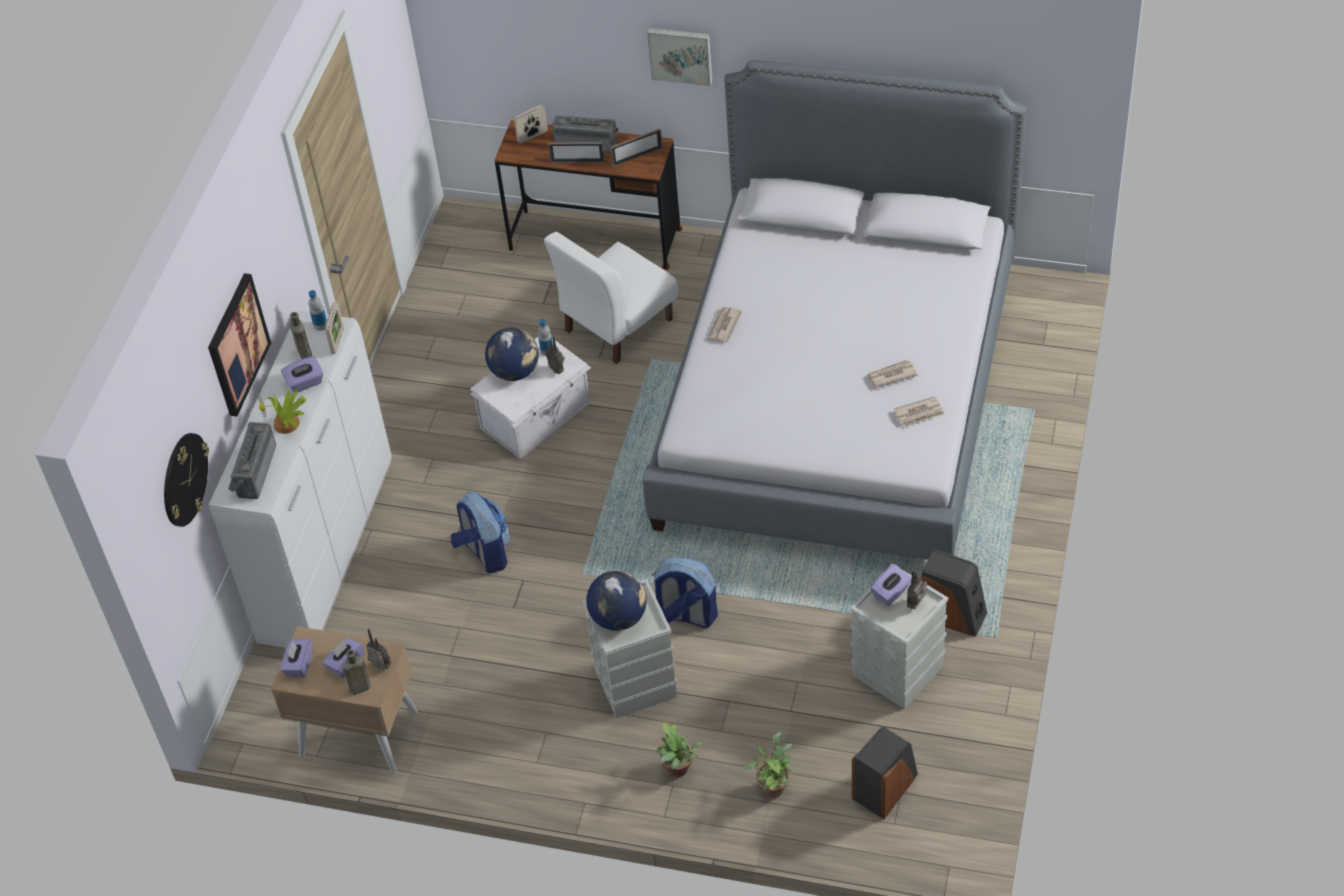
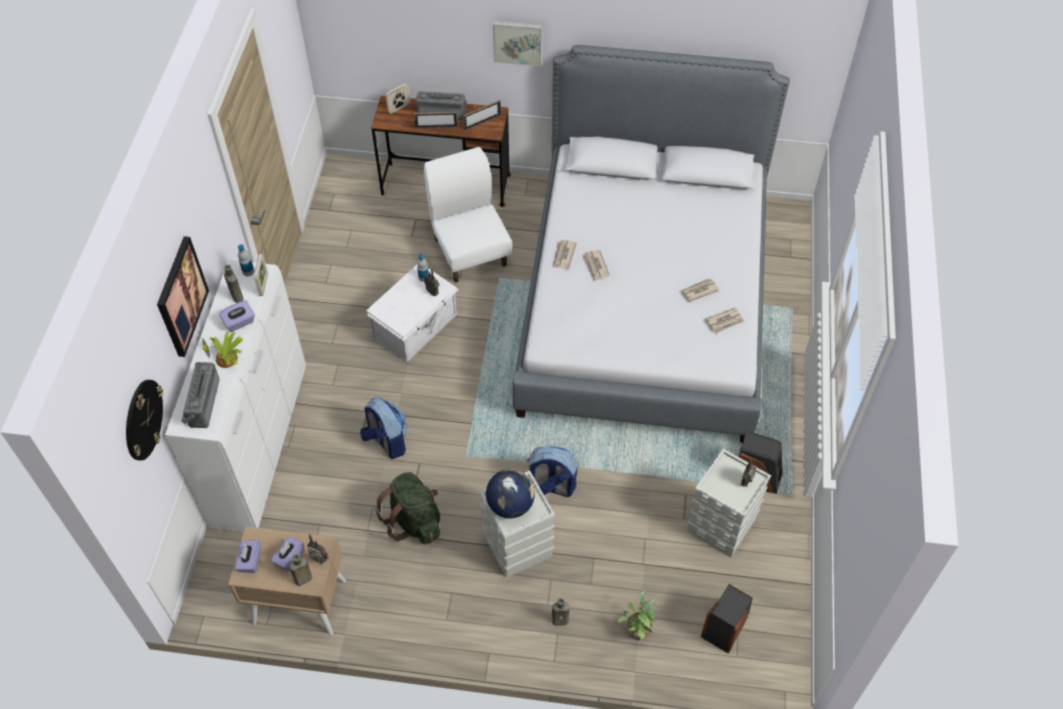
camera: 10 degrees left, 5 degrees up
(509, 647) = (414, 520): none -> green backpack
(515, 372) = (400, 295): globe -> none
(617, 325) = (470, 251): white chair -> white chair turned 120 degrees clockwise
(679, 771) = (561, 620): potted plant -> brown bottle
(763, 341) = (596, 266): none -> newspaper
(891, 593) = (725, 473): purple tissue box -> none

